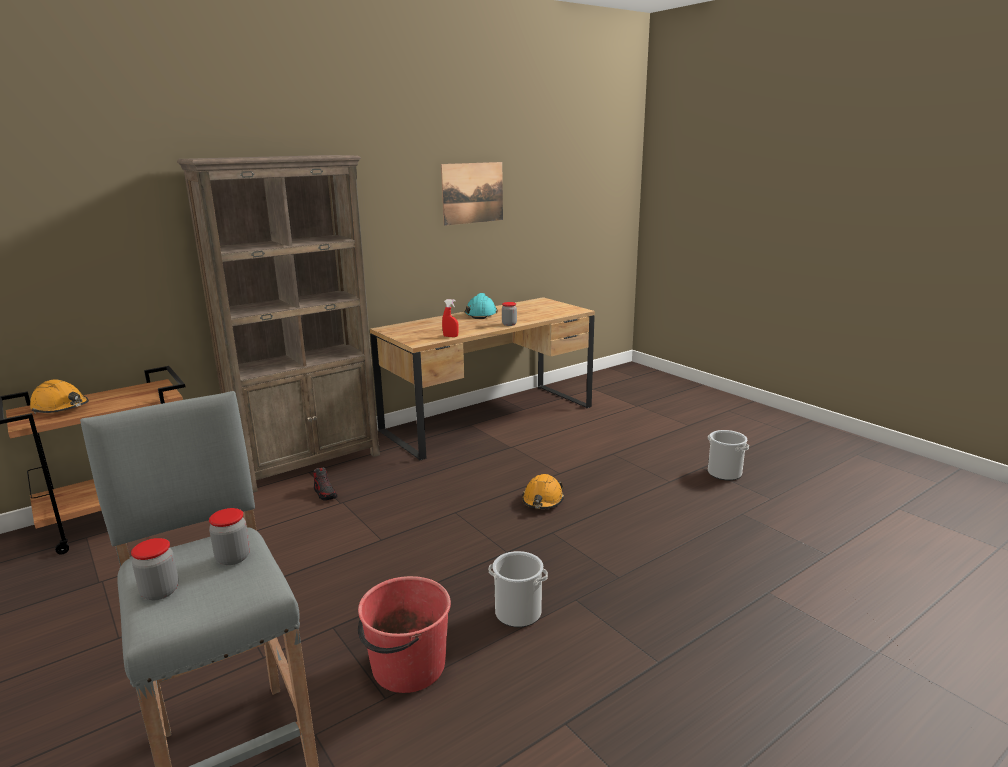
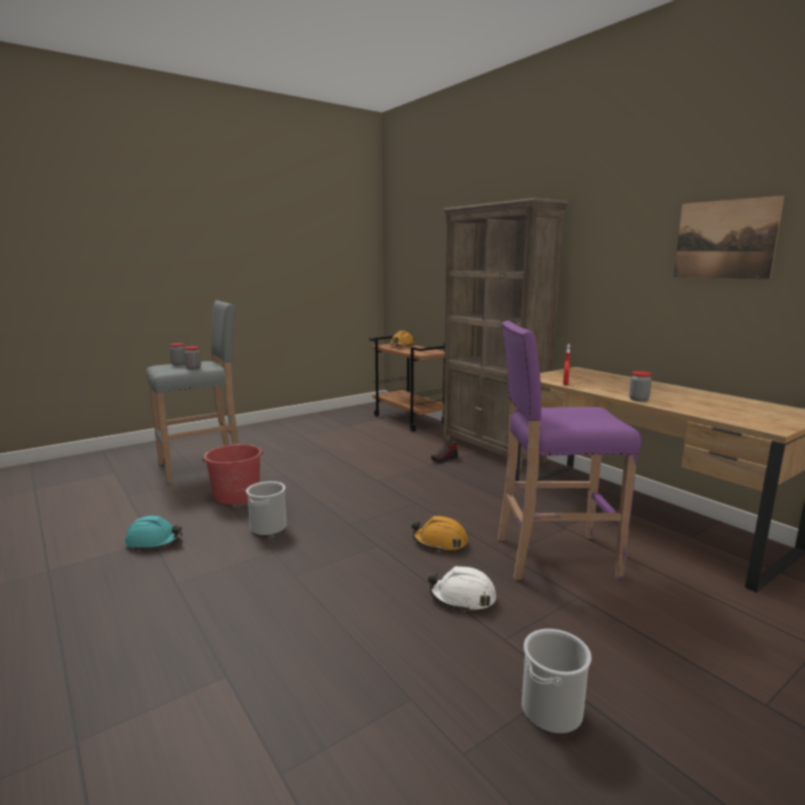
camera: 90 degrees right, 5 degrees down
(481, 314) = (676, 391): turquoise hard hat -> turquoise hard hat (154, 542)
(560, 456) = (552, 557): none -> purple stool
(628, 493) = (462, 598): none -> white hard hat

